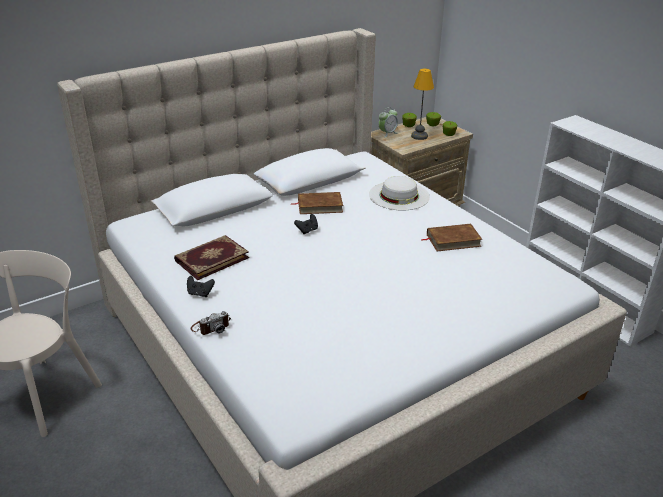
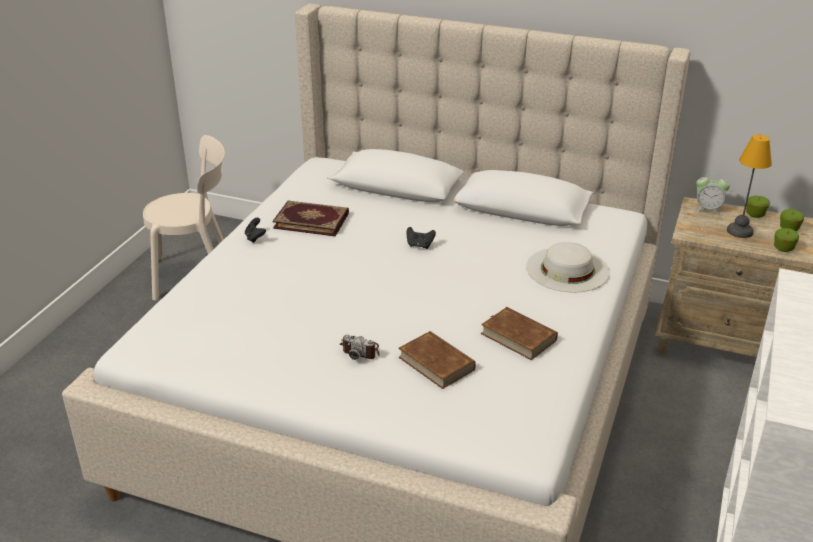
camera: 55 degrees right, 0 degrees up
(211, 326) = (215, 263): camera -> camera (361, 350)
(319, 206) = (476, 233): brown book -> brown book (436, 363)

